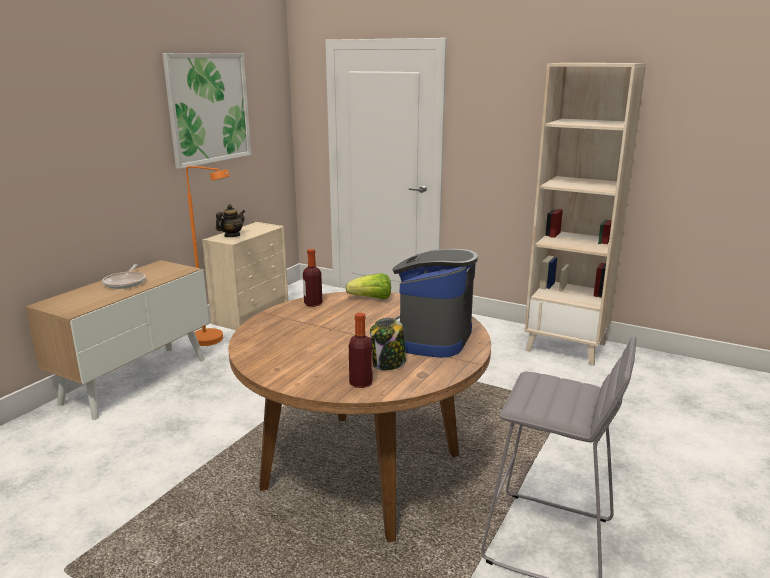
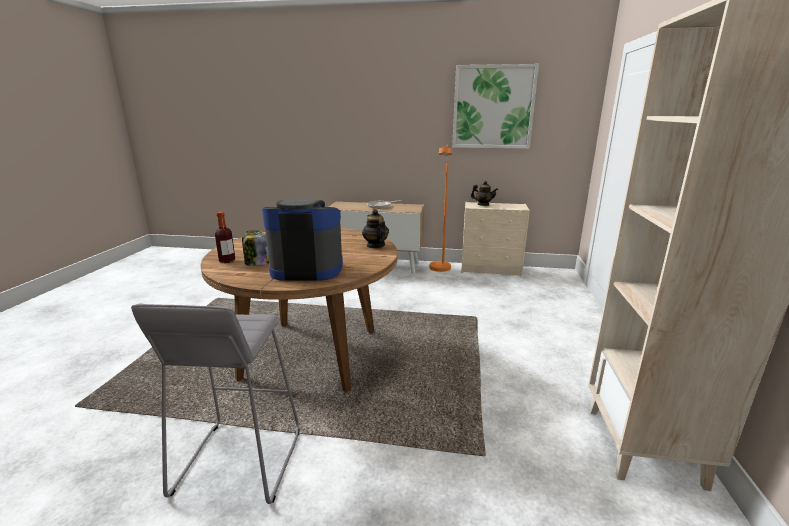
camera: 70 degrees right, 0 degrees up
(313, 304) = (353, 234): bottle -> none
(371, 299) = (375, 245): lettuce -> teapot

